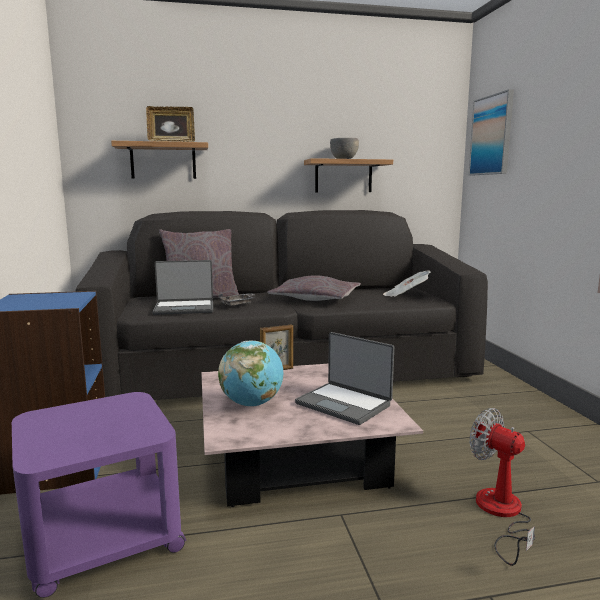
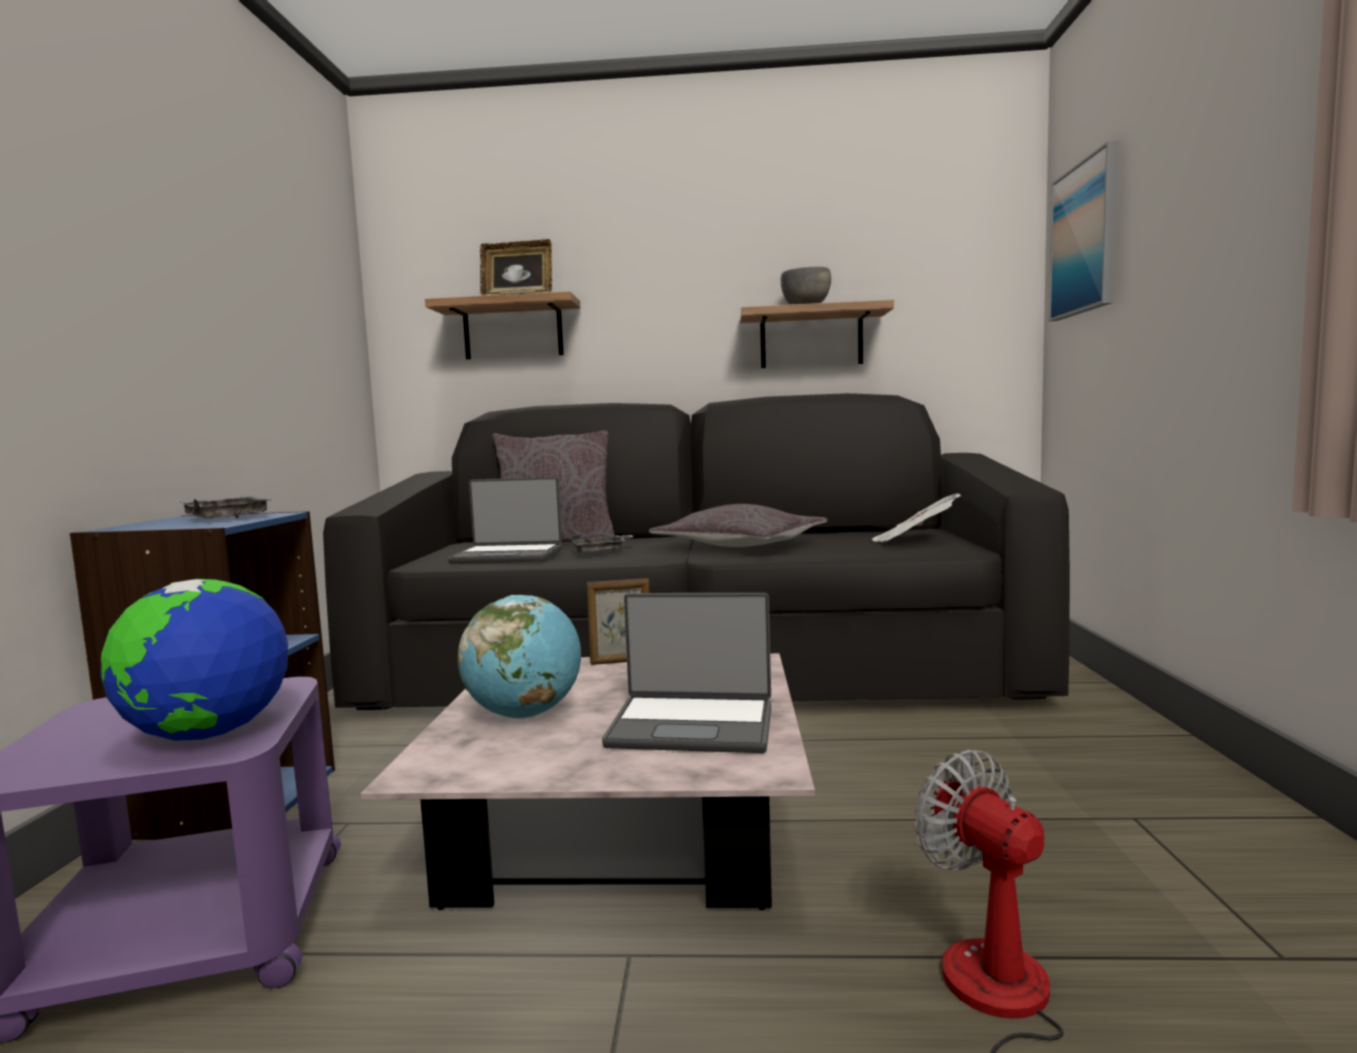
camera: 15 degrees right, 5 degrees down
(54, 298) = (225, 518): none -> grey tray
(129, 429) = (208, 735): none -> globe
(344, 404) = (692, 725): laptop -> laptop turned 45 degrees counterclockwise

